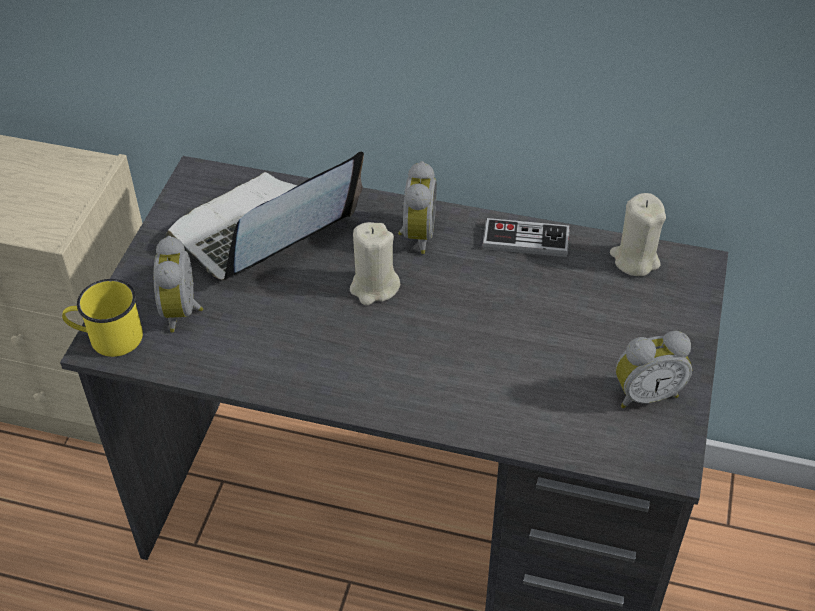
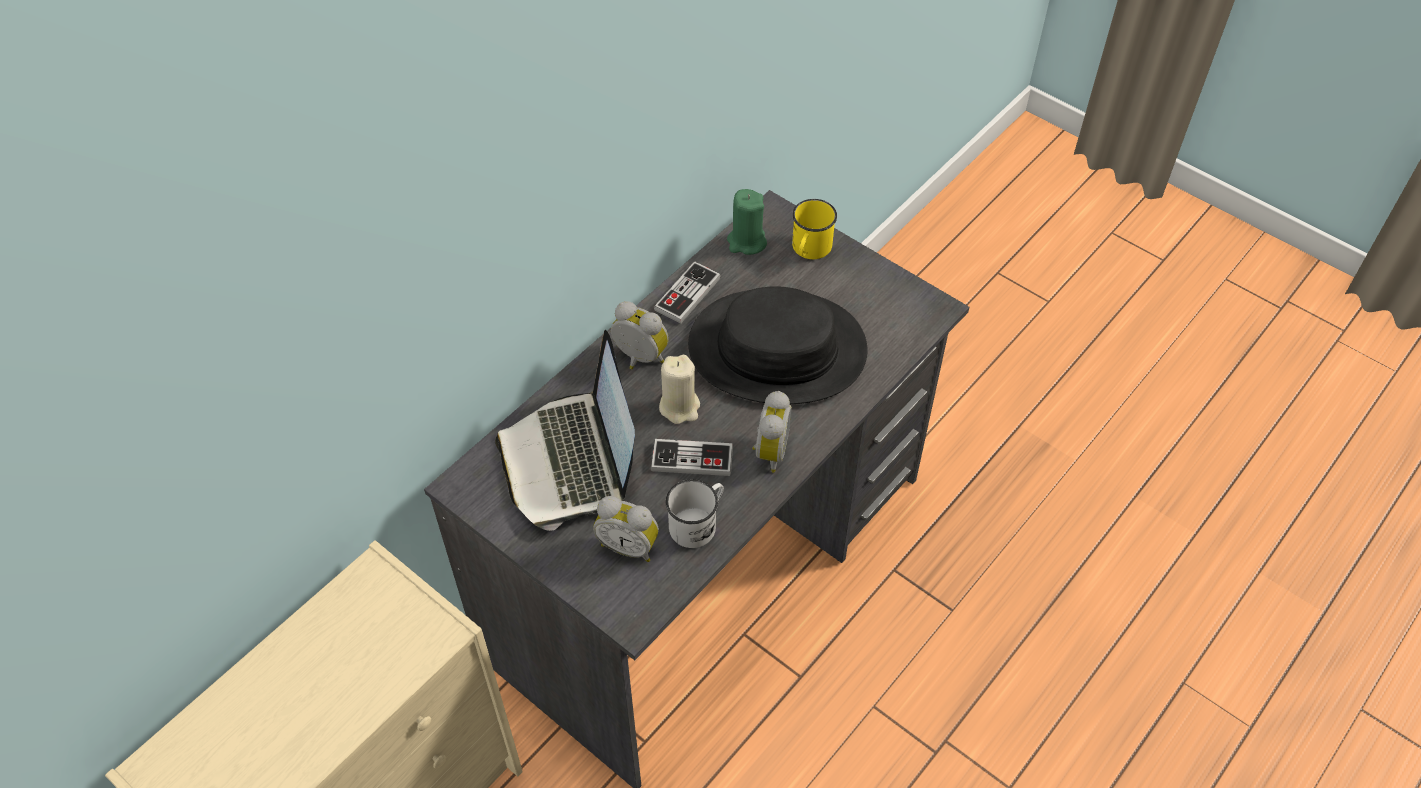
camera: 65 degrees left, 5 degrees up
(107, 338) = (627, 611): yellow mug -> yellow mug (809, 250)
(235, 353) = (698, 523): none -> white mug
(313, 320) = (692, 459): none -> game controller
(501, 337) = (777, 349): none -> black hat
(634, 259) = (746, 242): beige candle -> green candle
(645, 393) = (872, 293): alarm clock -> alarm clock (768, 451)

